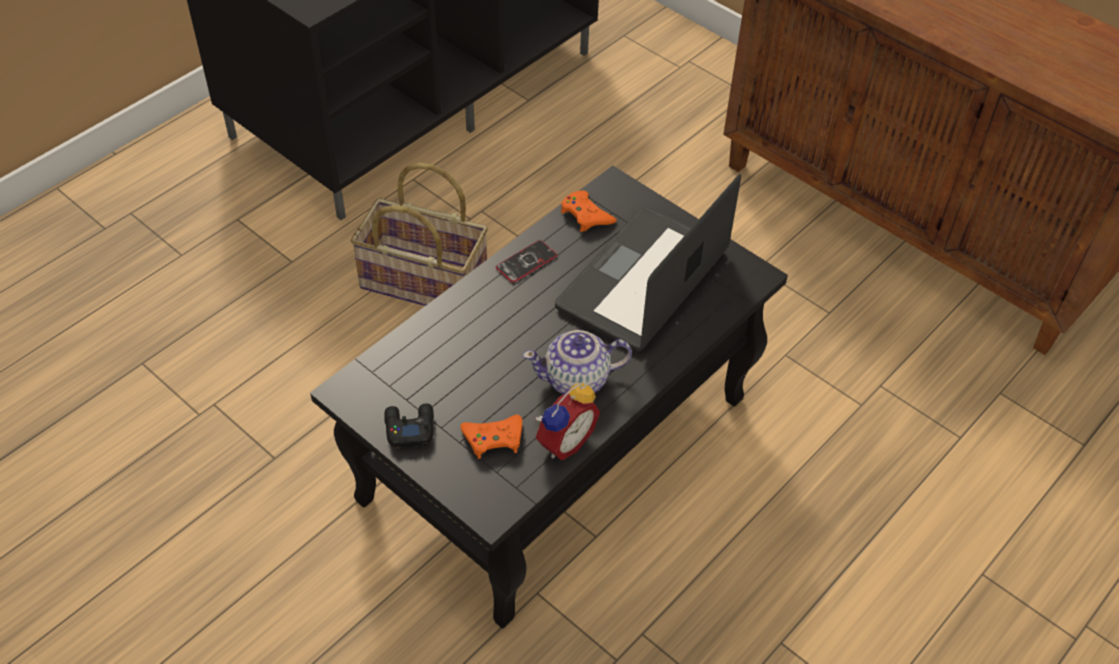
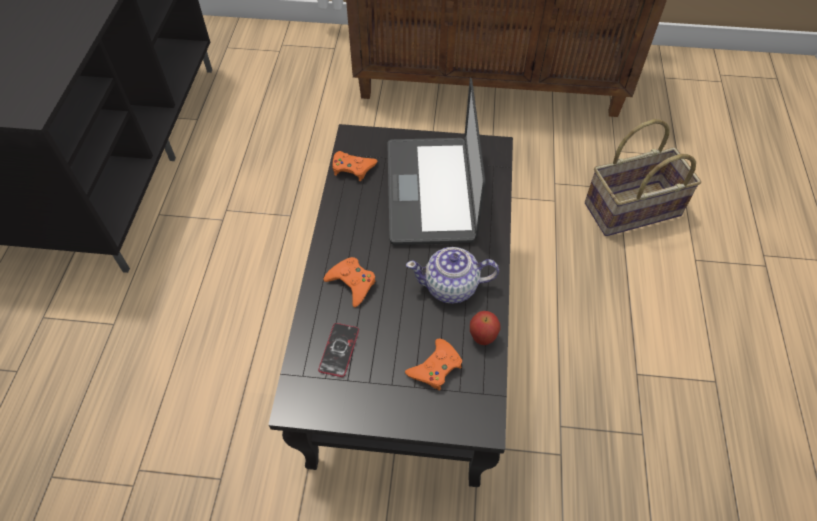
camera: 35 degrees left, 5 degrees up
(409, 428) = (369, 401): black game controller -> none
(422, 283) = (225, 283): basket -> basket (632, 210)
(486, 321) = (352, 283): none -> orange game controller
(526, 262) = (342, 224): phone -> phone (339, 350)
(563, 441) = (482, 337): alarm clock -> apple
(577, 380) = (451, 287): teapot -> teapot turned 45 degrees clockwise

